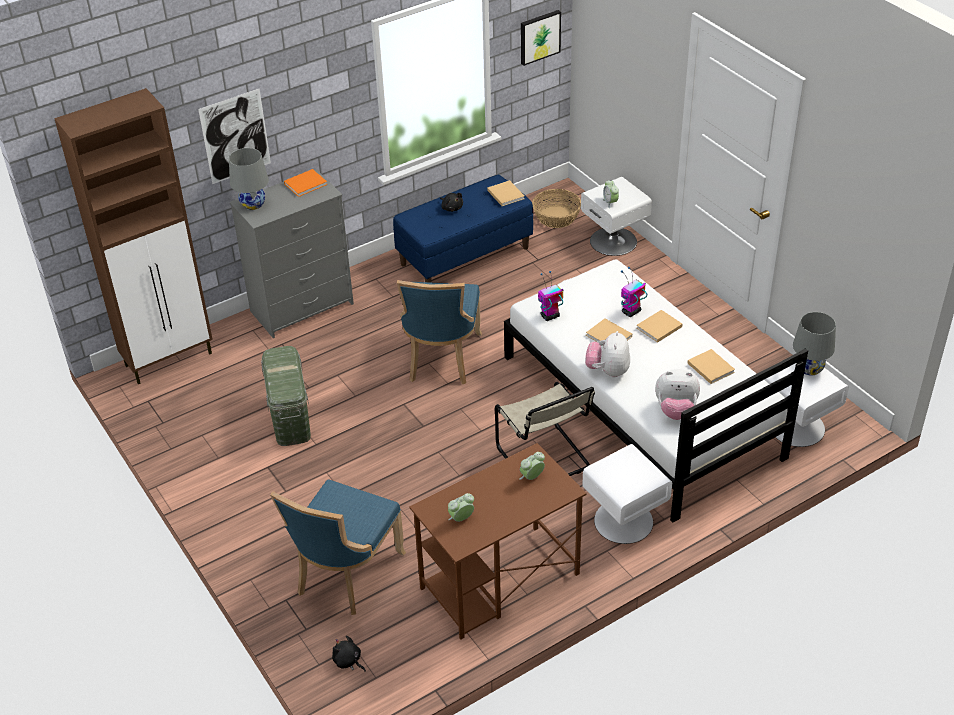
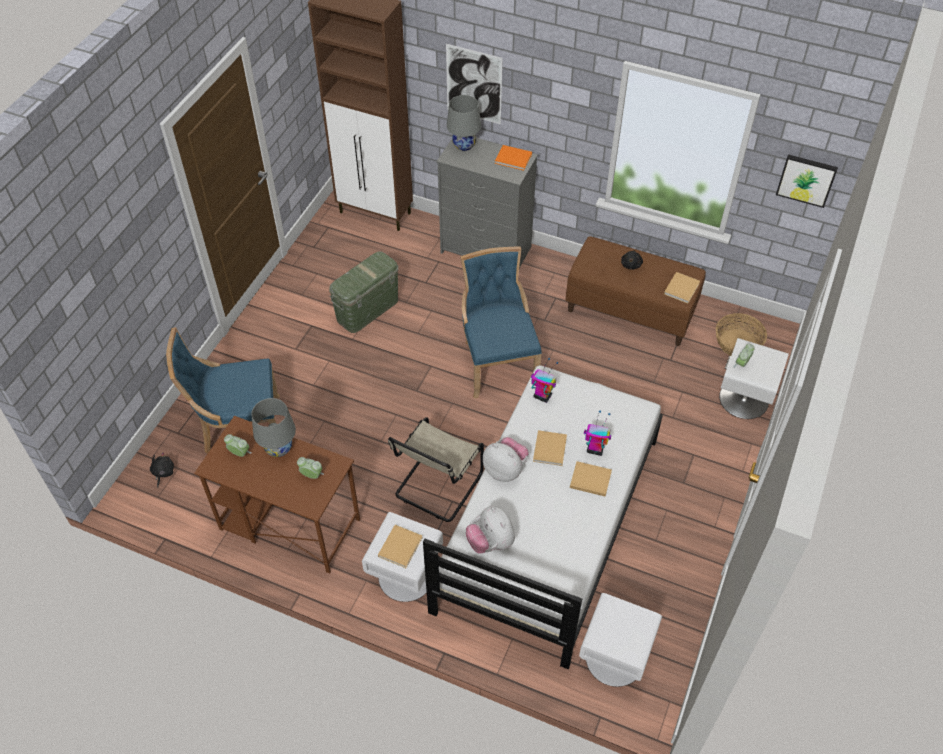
camera: 55 degrees right, 10 degrees up
(441, 359) = (497, 362): blue chair -> blue chair turned 105 degrees clockwise
(465, 255) = (631, 310): blue bench -> brown bench
(608, 371) = (505, 469): plush toy -> plush toy turned 60 degrees clockwise
(710, 367) = (568, 542): beige book -> beige book (401, 546)
(809, 368) = (640, 626): grey table lamp -> grey table lamp (278, 448)

